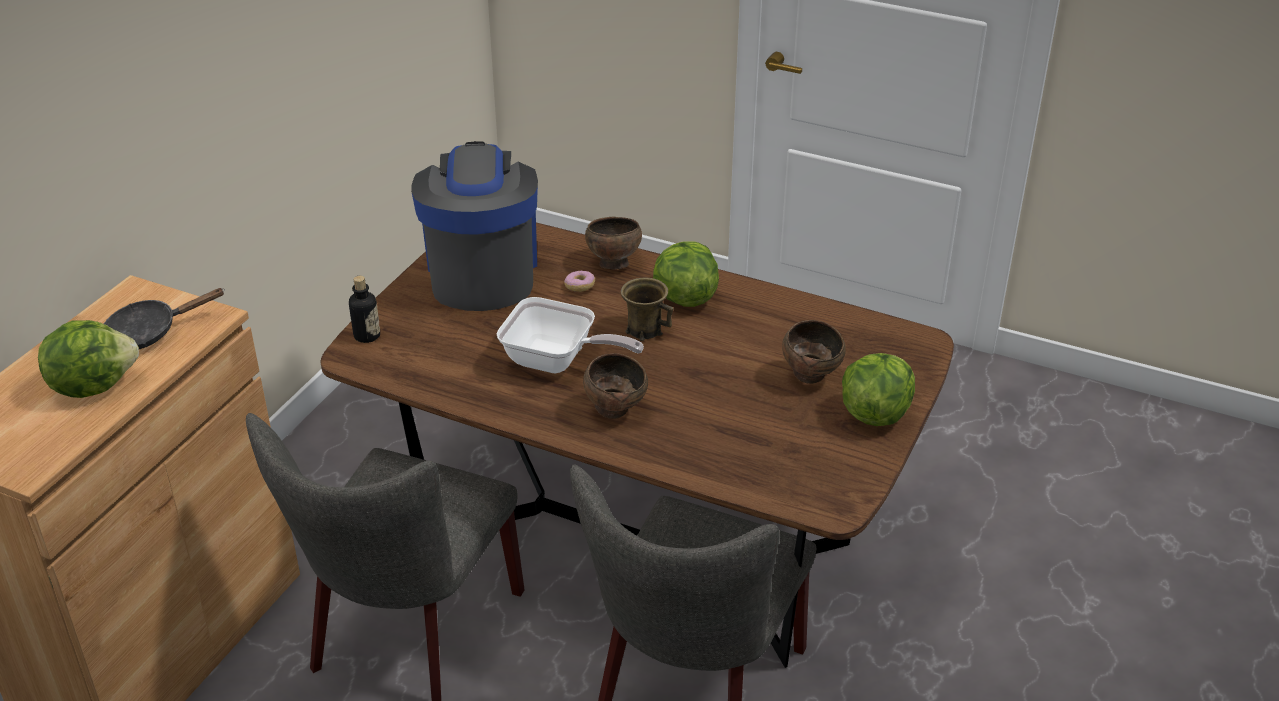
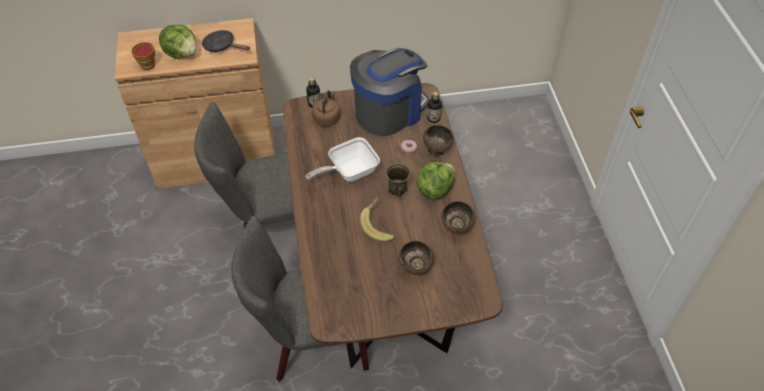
camera: 55 degrees right, 15 degrees up
(55, 439) = (146, 64): none -> cup
(415, 335) = (327, 117): none -> brown kettle
(548, 240) = (433, 118): none -> bottle
(557, 361) = (349, 172): frying pan -> frying pan turned 75 degrees clockwise
(616, 411) = (332, 211): brown bowl -> brown bowl (457, 228)
(696, 376) = (379, 226): none -> banana
(875, 413) = (409, 308): lettuce -> none

